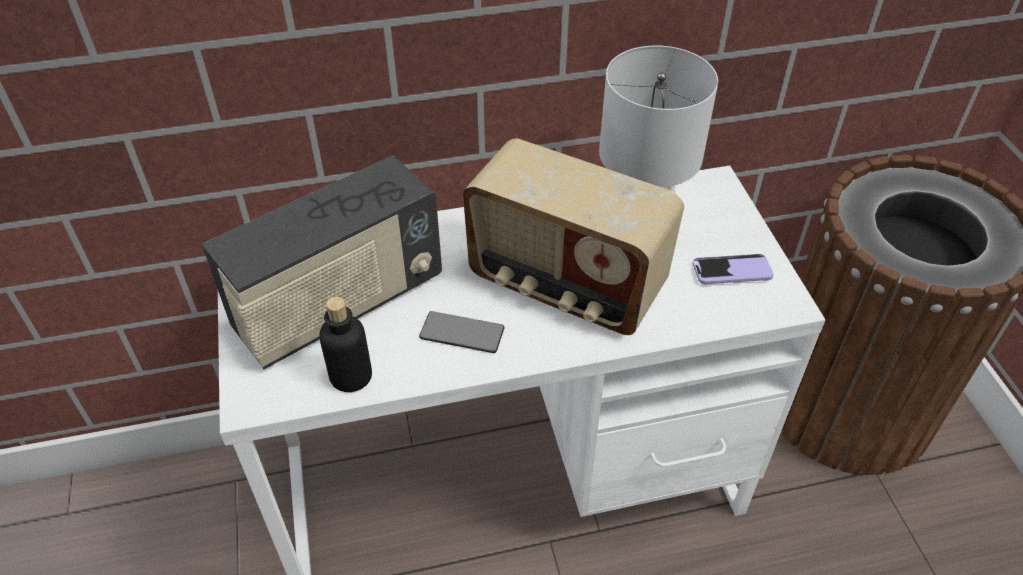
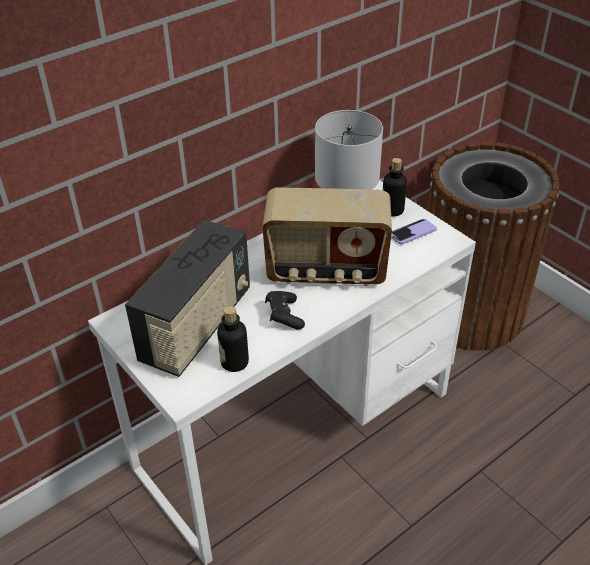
camera: 25 degrees left, 5 degrees down
(462, 333) = (284, 316): phone -> black game controller
(723, 225) = (392, 210): none -> bottle

